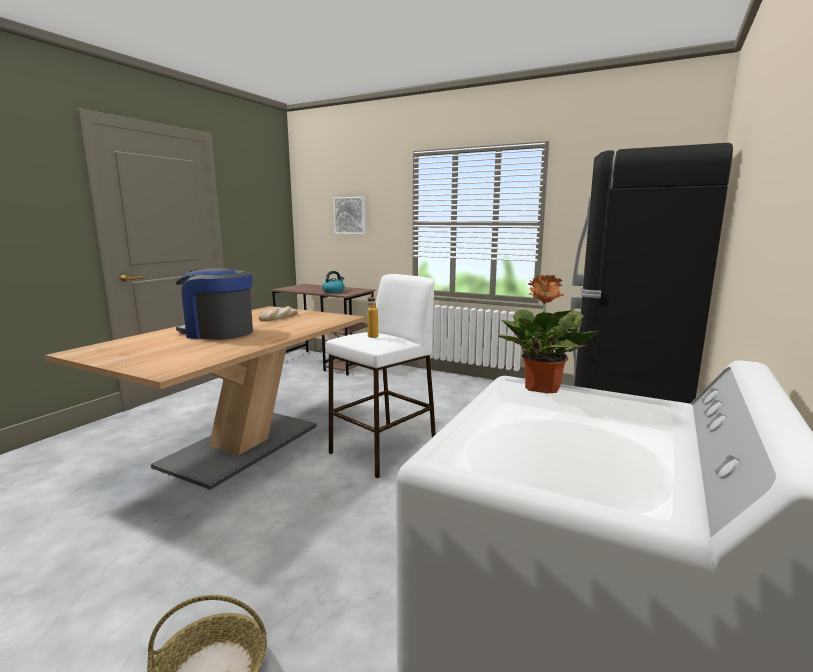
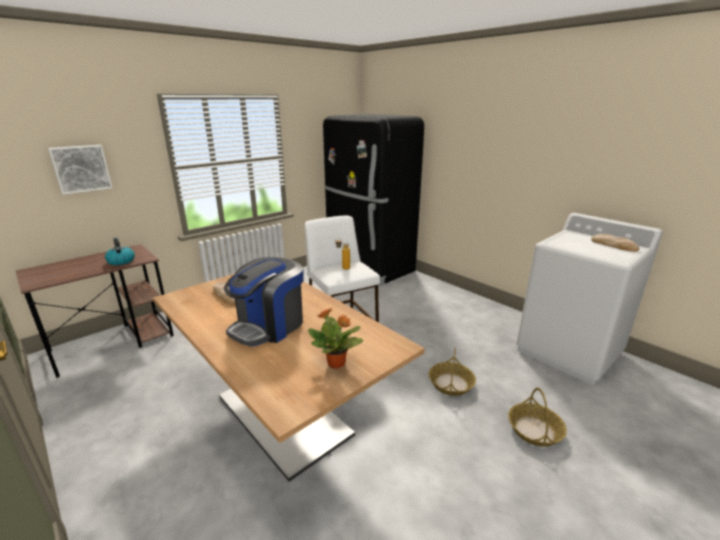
camera: 70 degrees left, 10 degrees up
(326, 553) = (451, 383): none -> basket
(541, 389) = (556, 241): potted plant -> potted plant (337, 363)
(618, 461) = (614, 245): none -> bread

